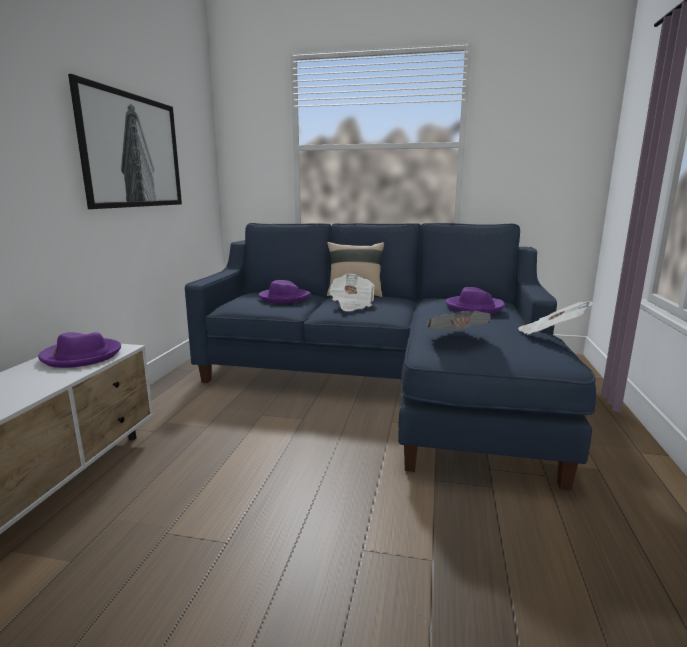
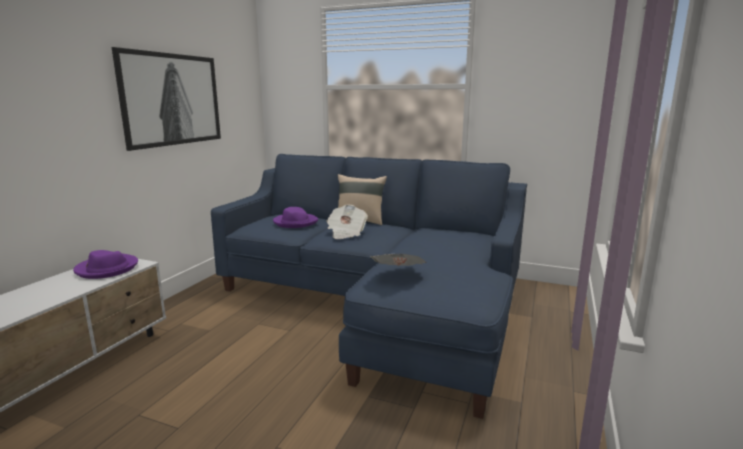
camera: 10 degrees right, 0 degrees up
(474, 307) = (447, 242): purple hat -> none
(550, 334) = (489, 276): newspaper -> none

